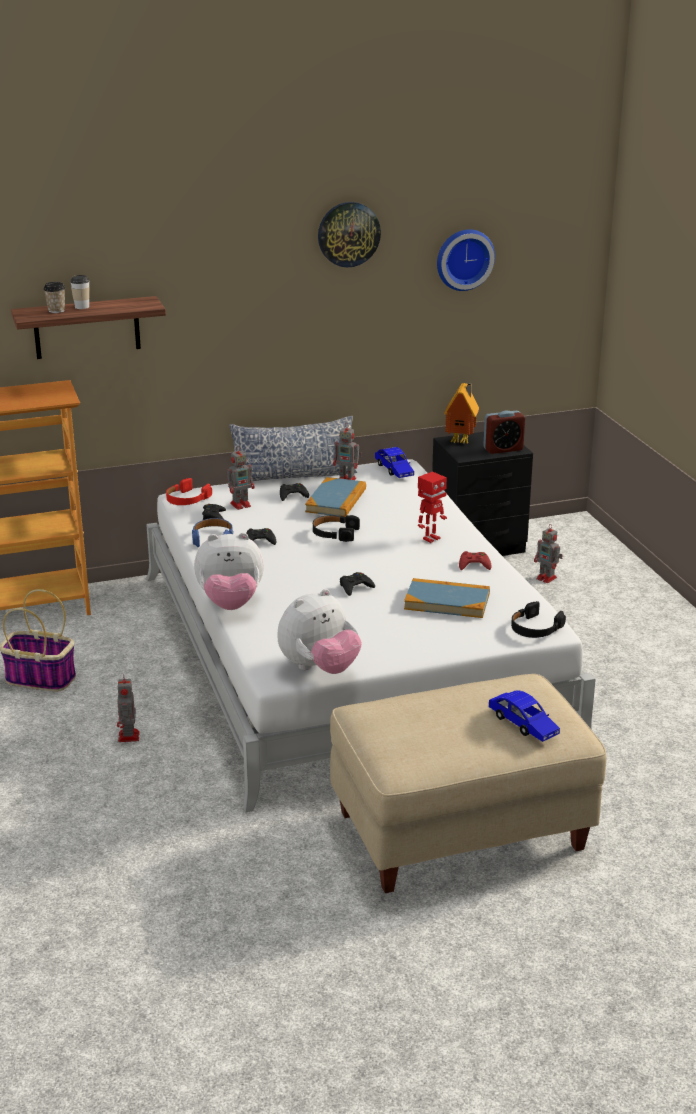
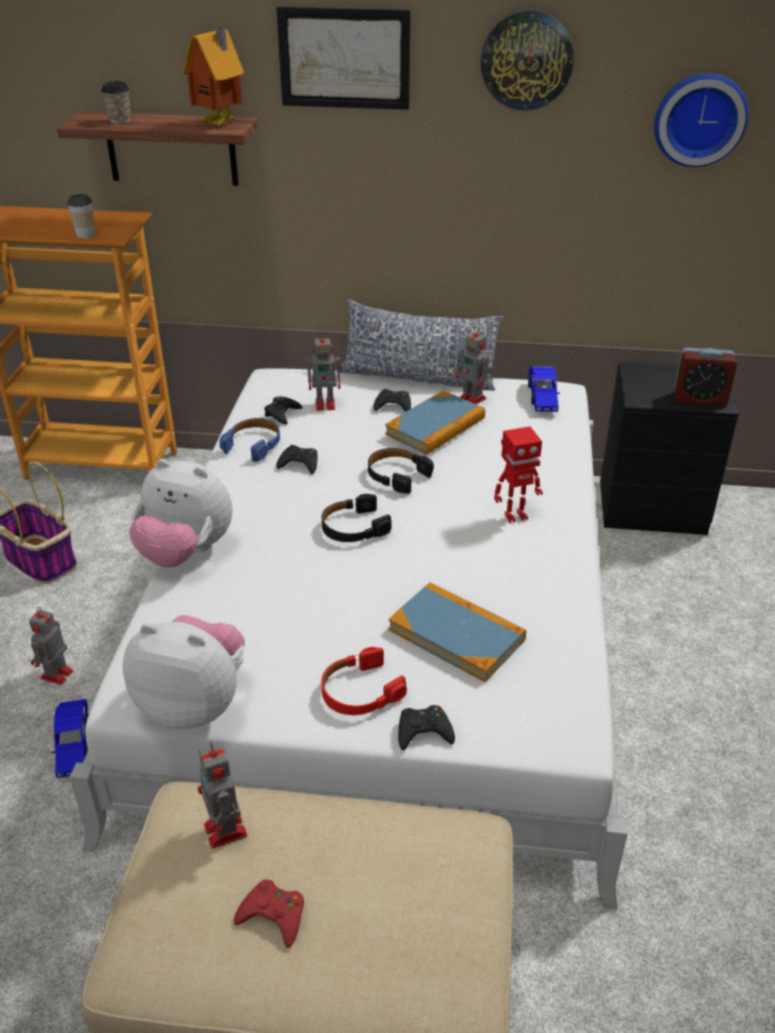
camera: 25 degrees right, 10 degrees up
(82, 307) = (154, 119): cup -> cup (85, 235)
(187, 499) = (274, 382): red headphones -> red headphones (360, 691)
(221, 246) = (344, 58): none -> picture
(319, 668) = (194, 704): plush toy -> plush toy turned 150 degrees counterclockwise
(355, 587) = (352, 572): black game controller -> black game controller (424, 732)
(461, 441) = (652, 375): toy house -> toy house (220, 124)
(474, 565) = (542, 577): red game controller -> red game controller (273, 916)
(523, 724) = (391, 942): blue toy car -> blue toy car (74, 744)
(535, 628) = (550, 729): black headphones -> black headphones (354, 527)
(547, 578) = (713, 584): toy robot -> toy robot (226, 832)

